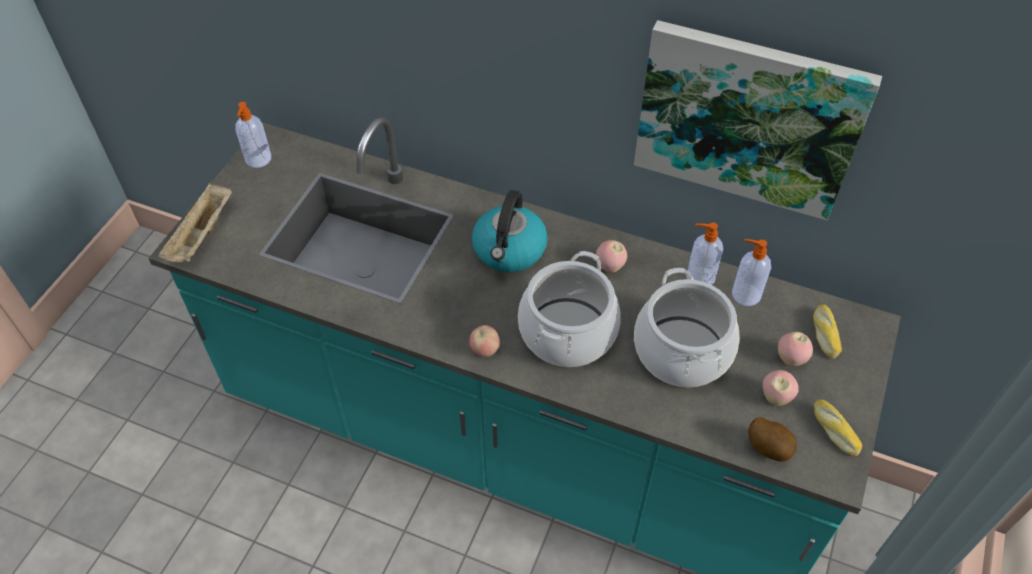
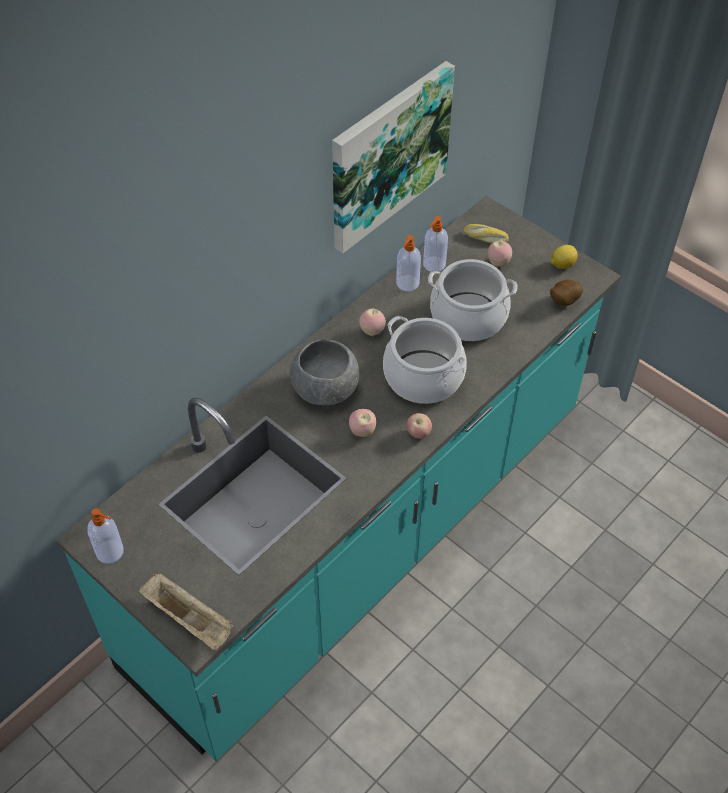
camera: 70 degrees left, 0 degrees up
(509, 251) = (325, 388): kettle -> grey bowl
(775, 397) = (525, 282): apple -> apple (362, 431)
(833, 431) = (562, 265): bread -> lemon

